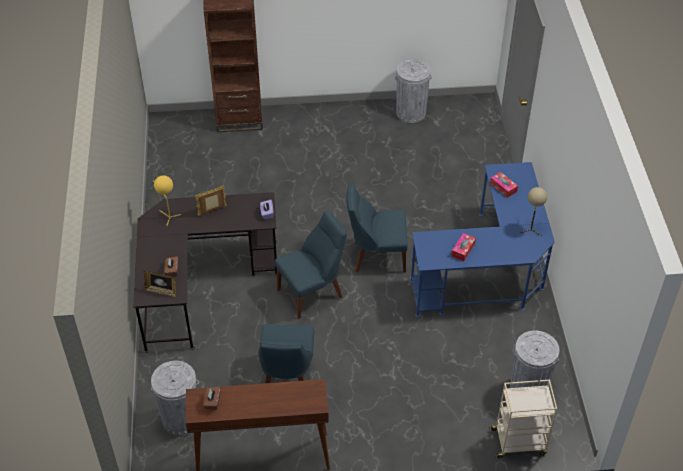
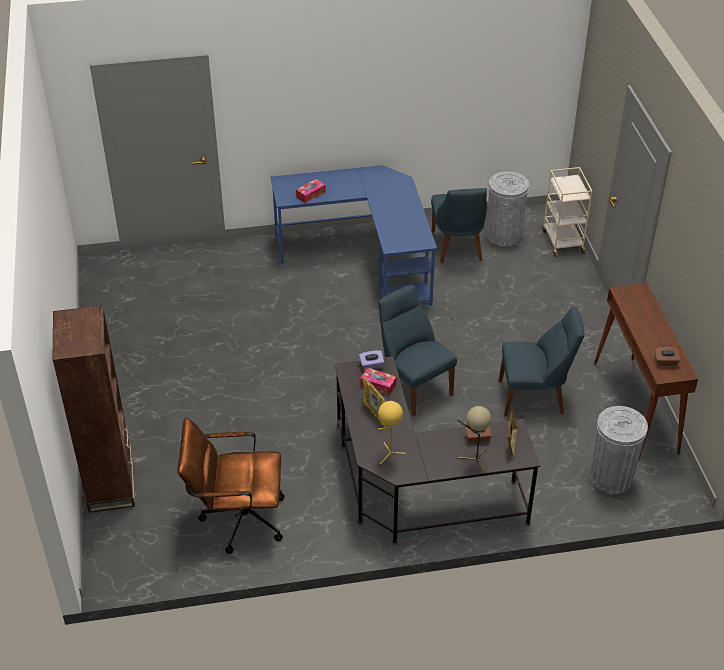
camera: 95 degrees left, 5 degrees down
(193, 182) = (236, 519): none -> brown office chair
(376, 256) = (352, 339): blue chair -> blue chair (457, 247)
(411, 113) = (110, 320): grey trash can -> none
(463, 250) = (403, 219): tissue box -> tissue box (378, 385)
(531, 228) = (367, 178): beige table lamp -> beige table lamp (474, 459)

